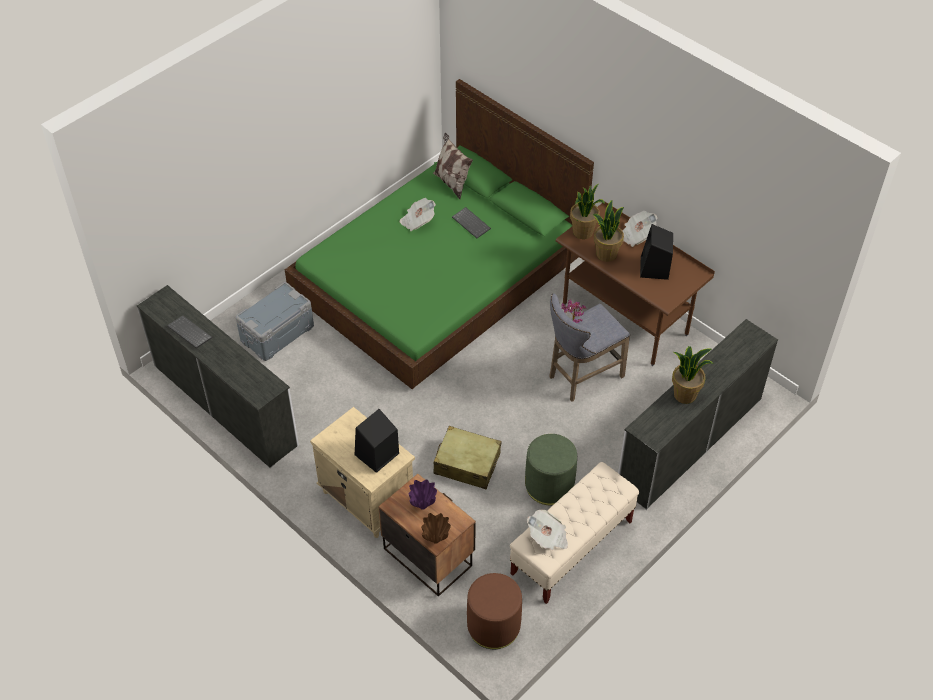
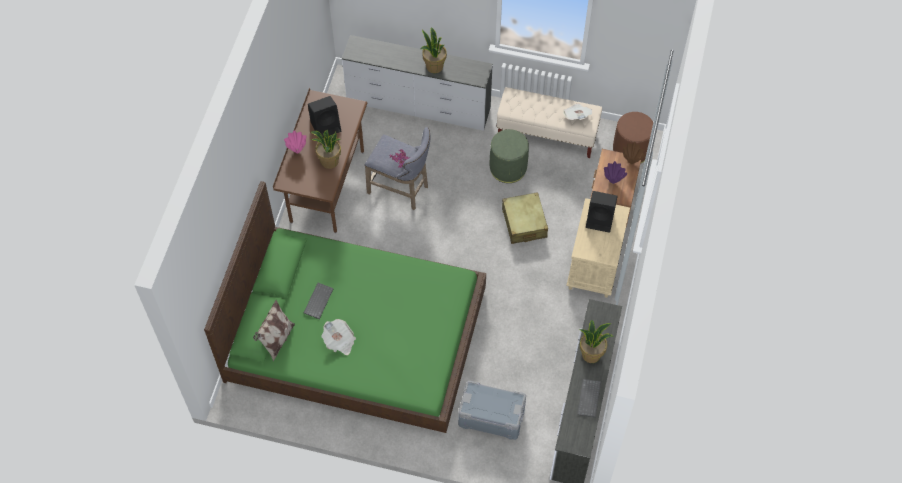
camera: 120 degrees left, 10 degrees up
(583, 232) = (314, 186): potted plant -> potted plant (591, 354)
(636, 235) = (297, 150): newspaper -> pink vase

